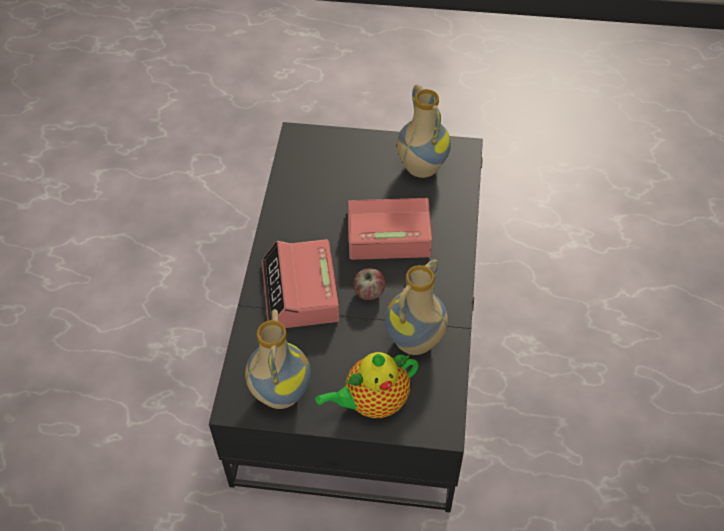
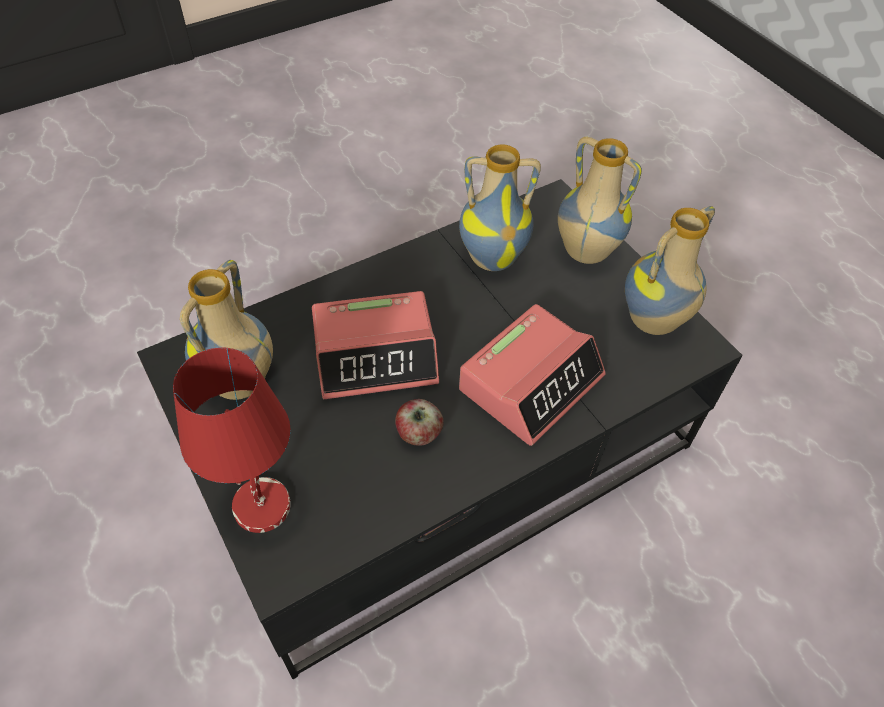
camera: 130 degrees left, 0 degrees up
(338, 145) = (261, 504): none -> red table lamp
(369, 292) = (472, 324): apple -> apple (418, 434)
(372, 402) = (584, 252): teapot -> vase
(387, 233) = (376, 355): alarm clock -> alarm clock turned 60 degrees counterclockwise

